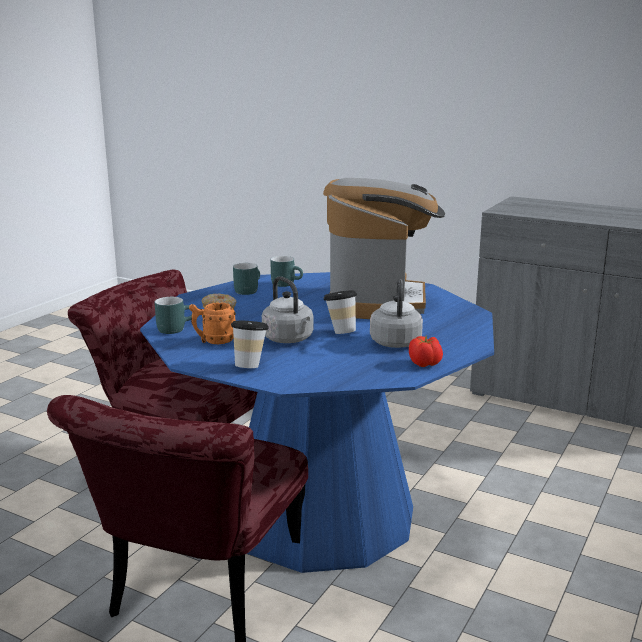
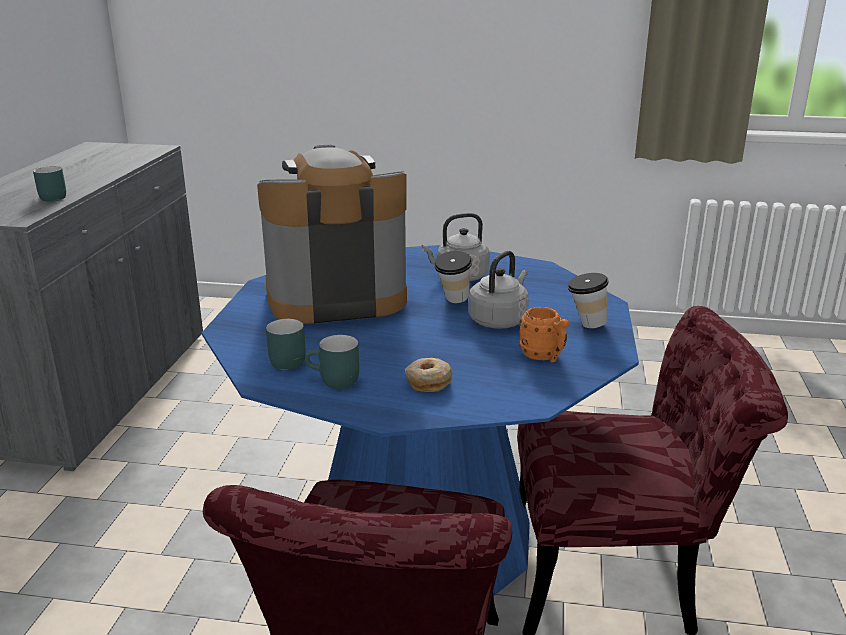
camera: 110 degrees left, 5 degrees up
(175, 328) = (528, 391): turquoise mug -> turquoise mug (49, 197)
(425, 364) = (503, 262): tomato -> none

